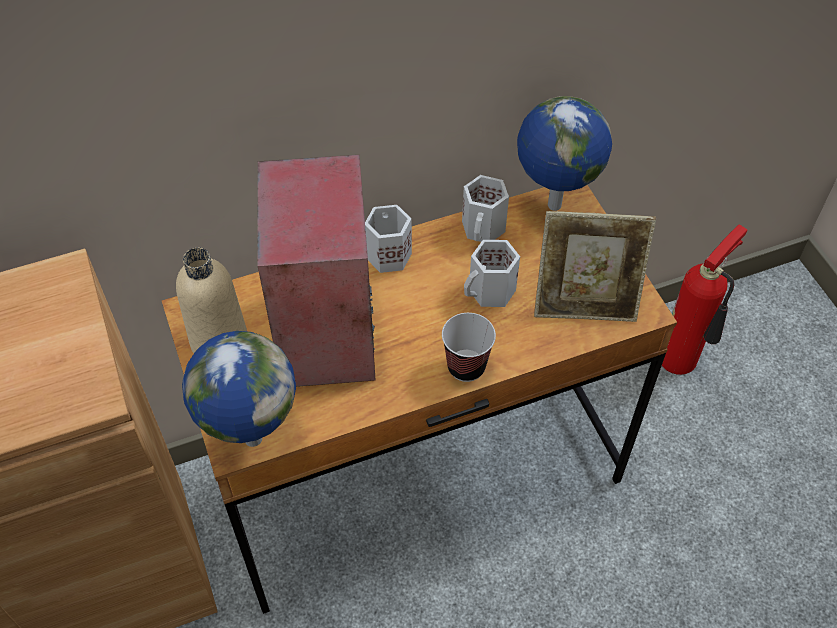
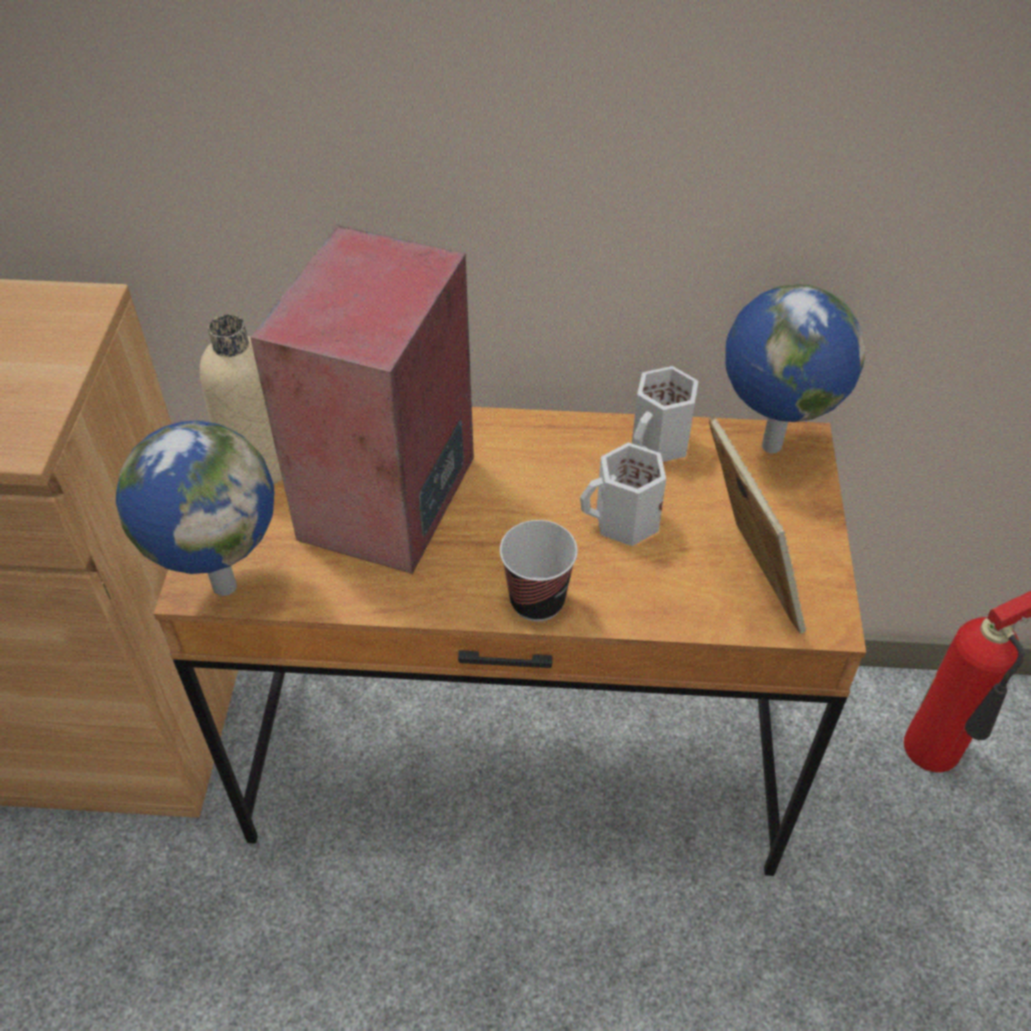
camera: 25 degrees right, 5 degrees down
(387, 254) = (518, 432): white mug -> none
(585, 303) = (744, 581): picture frame -> picture frame turned 135 degrees counterclockwise

